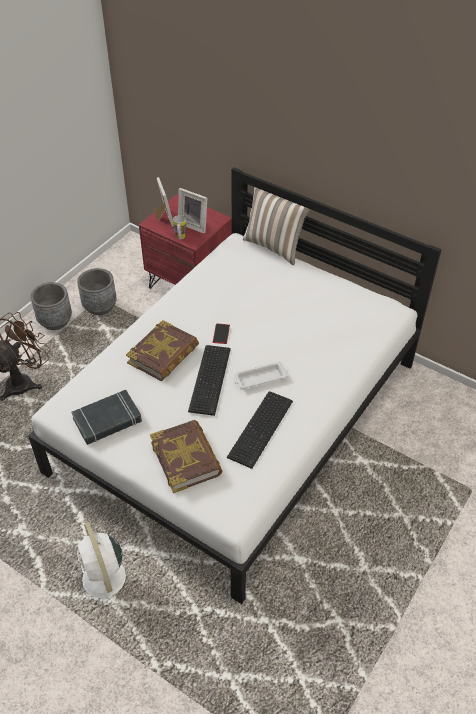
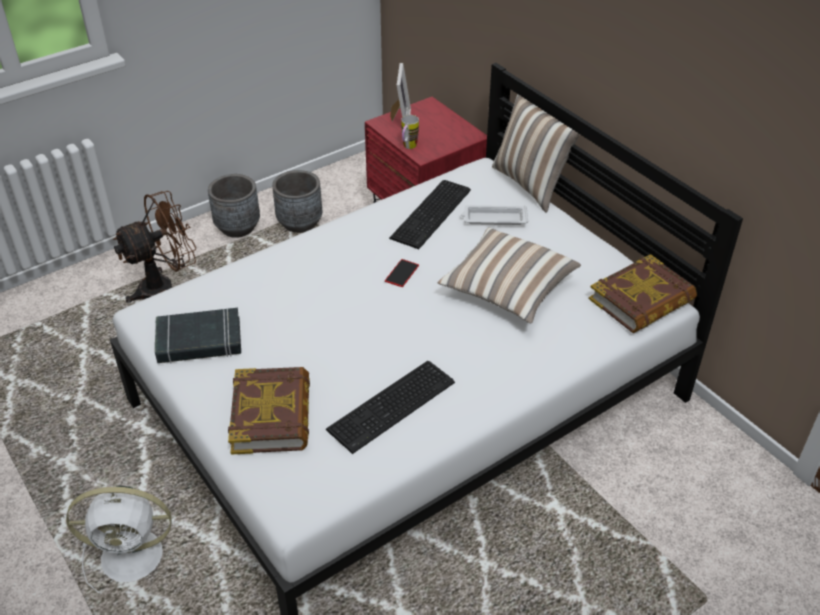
camera: 20 degrees right, 5 degrees down
(105, 580) = (135, 556): white fan -> white fan turned 90 degrees counterclockwise
(163, 355) = (313, 281): book -> book (642, 300)
(194, 225) = (435, 136): picture frame -> none
(211, 379) = (359, 325): keyboard -> keyboard (433, 213)
(259, 378) = (424, 341): white tray -> white tray (493, 219)
(295, 328) = (507, 290): none -> pillow

